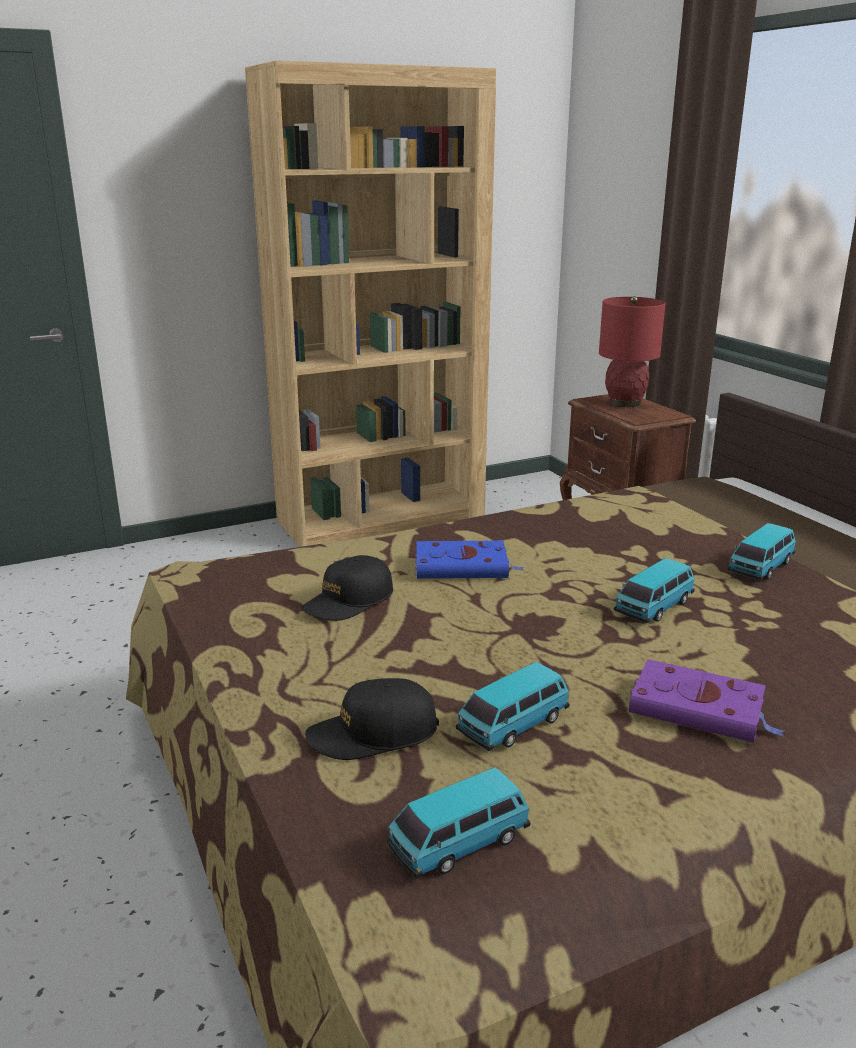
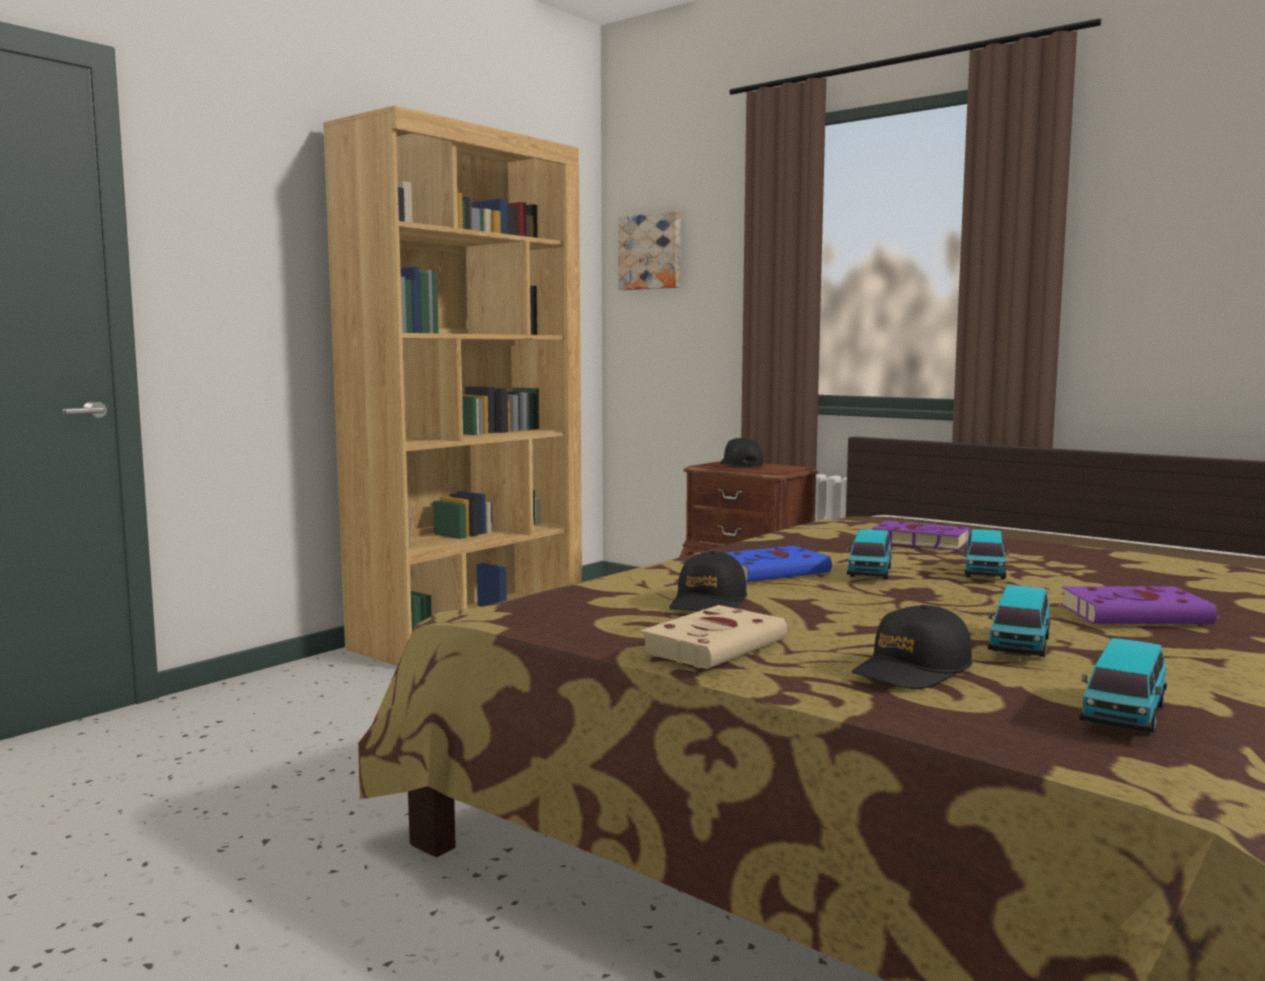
camera: 25 degrees left, 15 degrees down
(275, 660) = (716, 645): none -> beige book
(602, 161) = (651, 252): none -> picture
(624, 403) = (740, 464): red table lamp -> black cap
(666, 543) = (917, 542): none -> purple book
(760, 567) = (1016, 545): toy car -> toy car (869, 573)

